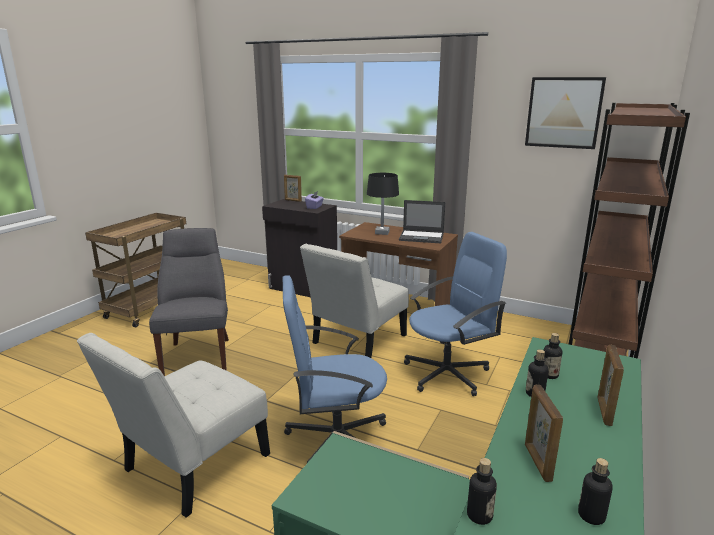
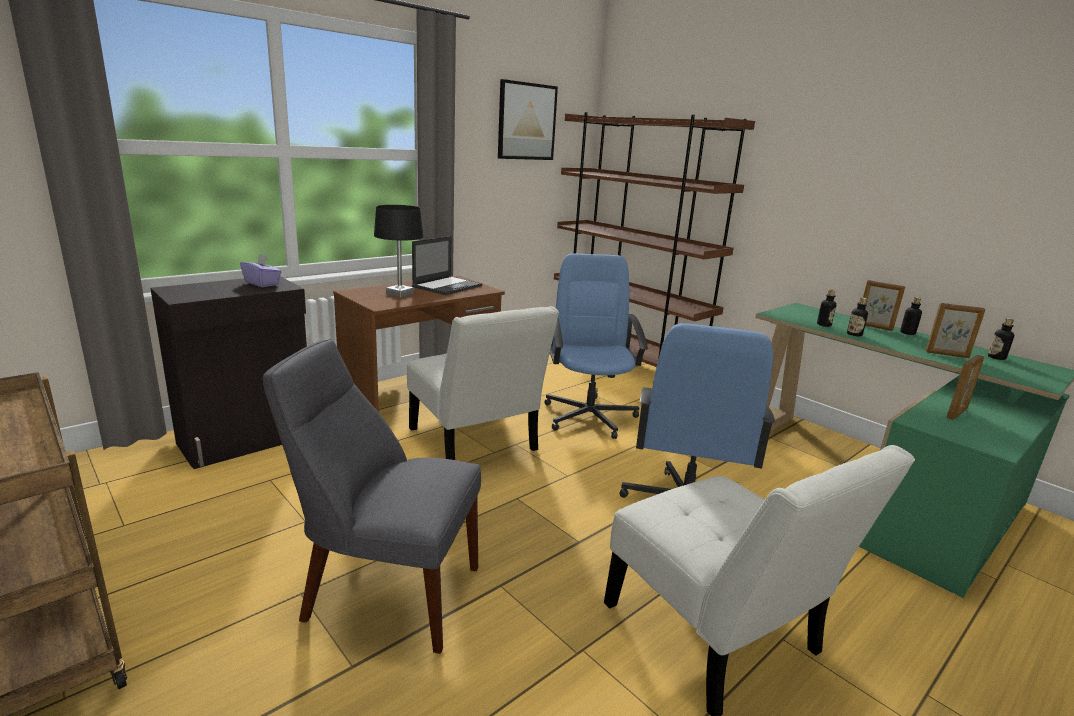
camera: 70 degrees left, 0 degrees up
(293, 200) = (183, 285): picture frame -> picture frame (957, 413)
(479, 515) = (1019, 380): bottle -> bottle (907, 333)

